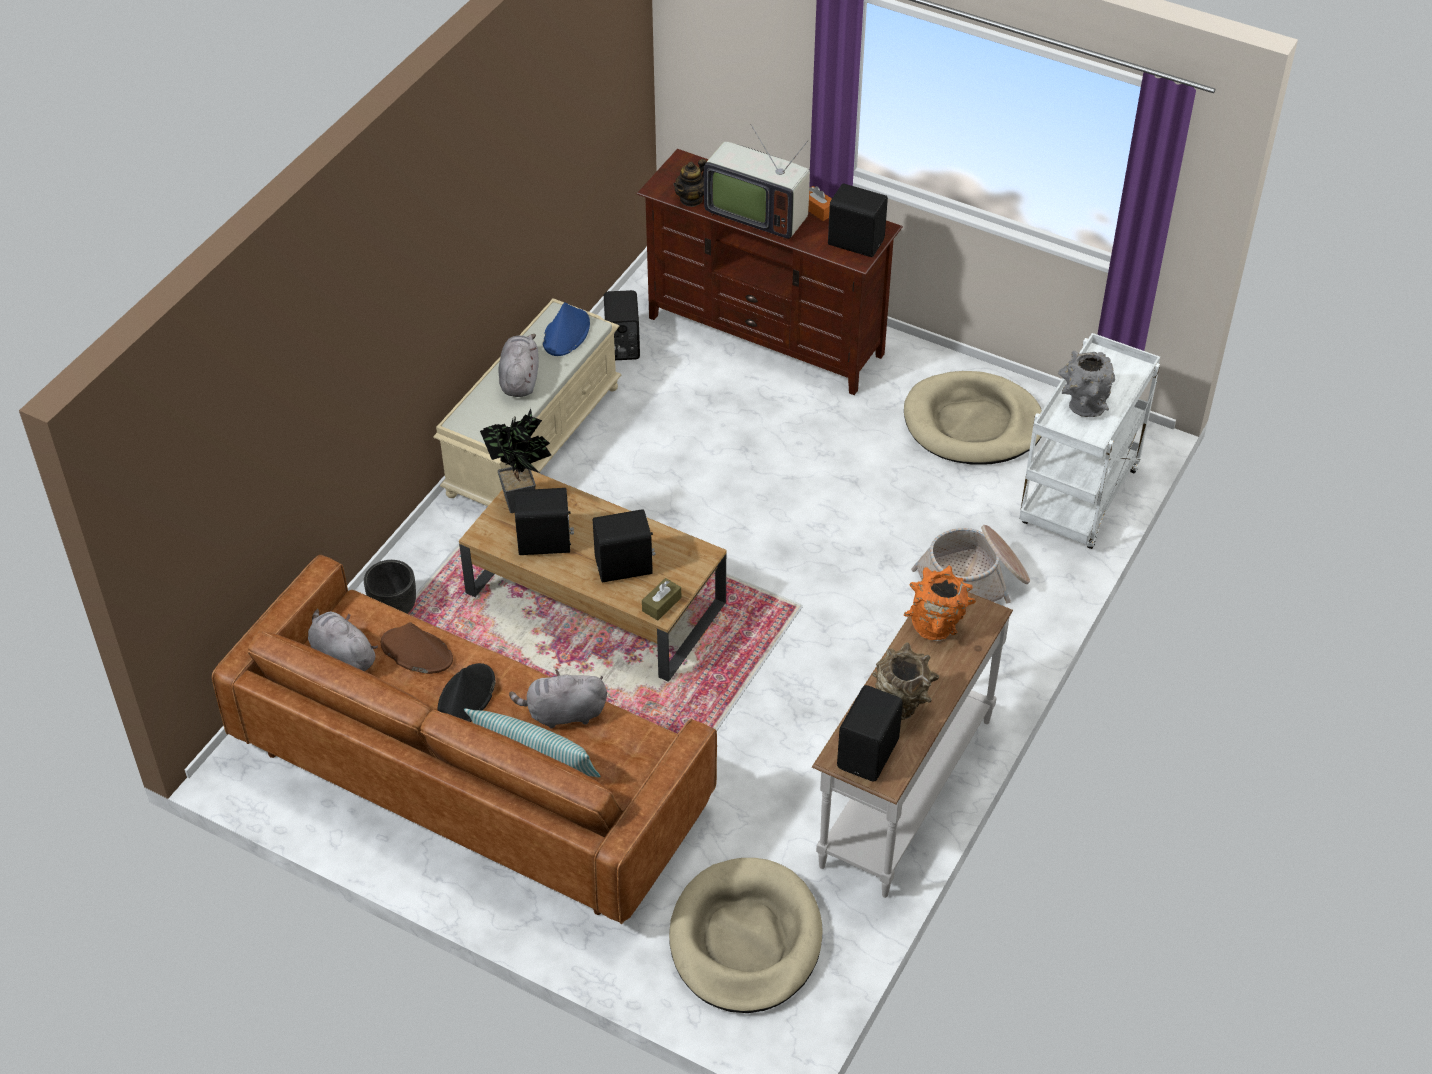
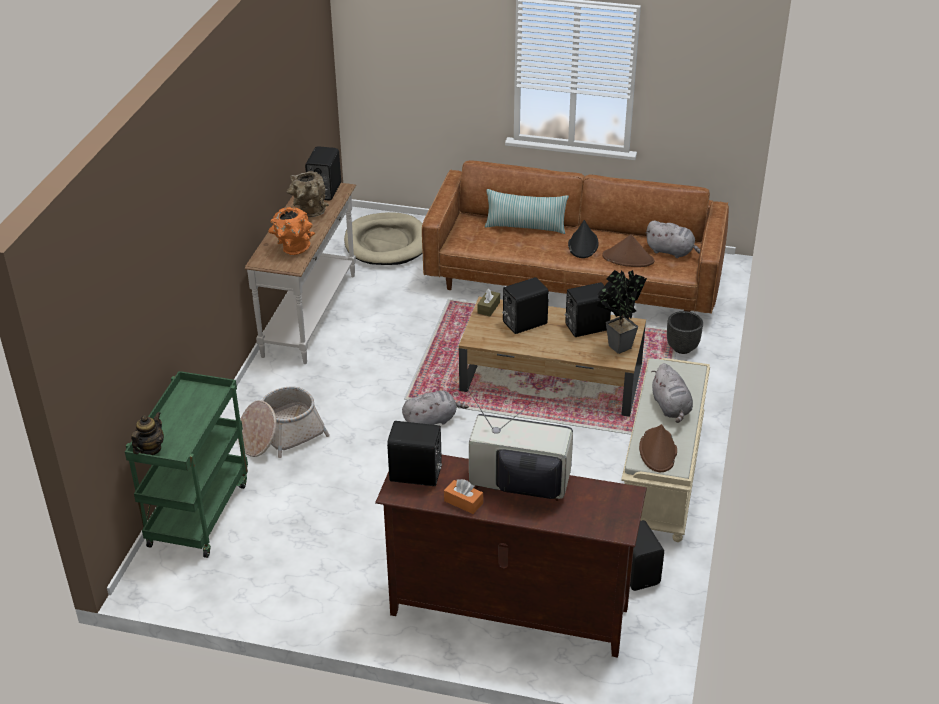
camera: 165 degrees right, 10 degrees down
(563, 714) = (521, 247): grey plush toy -> grey plush toy (432, 420)
(566, 333) = (658, 451): blue hat -> brown hat
(691, 199) = (590, 489): teapot -> teapot (150, 449)
(972, 424) = (296, 561): beige dog bed -> none
(1079, 500) = (198, 512): white cart -> green cart
(1082, 406) = (195, 412): grey vase -> none

